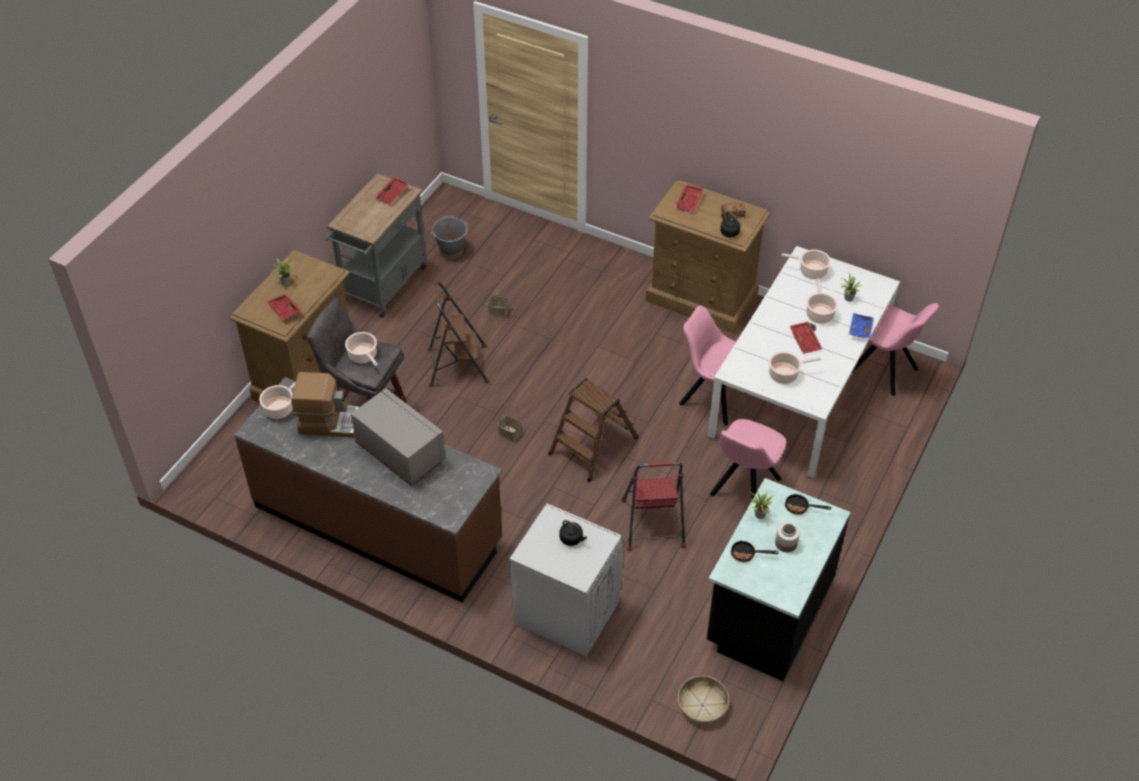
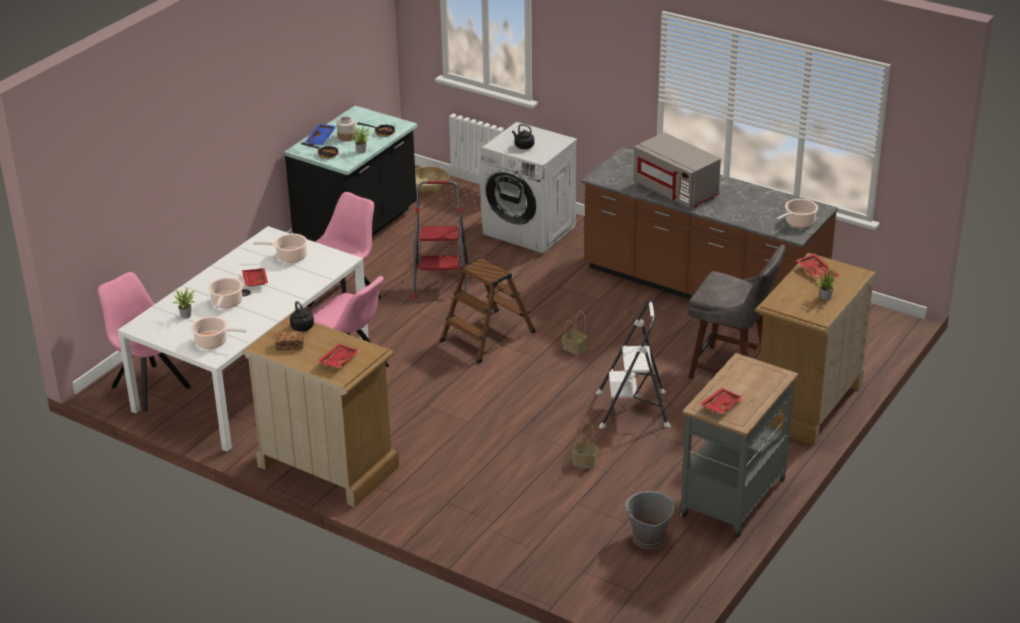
camera: 175 degrees left, 15 degrees down
(330, 422) = (746, 212): coffee machine -> none
(363, 356) = (729, 292): cooking pot -> none
(455, 365) = (635, 409): brown step ladder -> white step ladder
(859, 329) = (191, 289): blue tray -> blue tray (321, 139)

